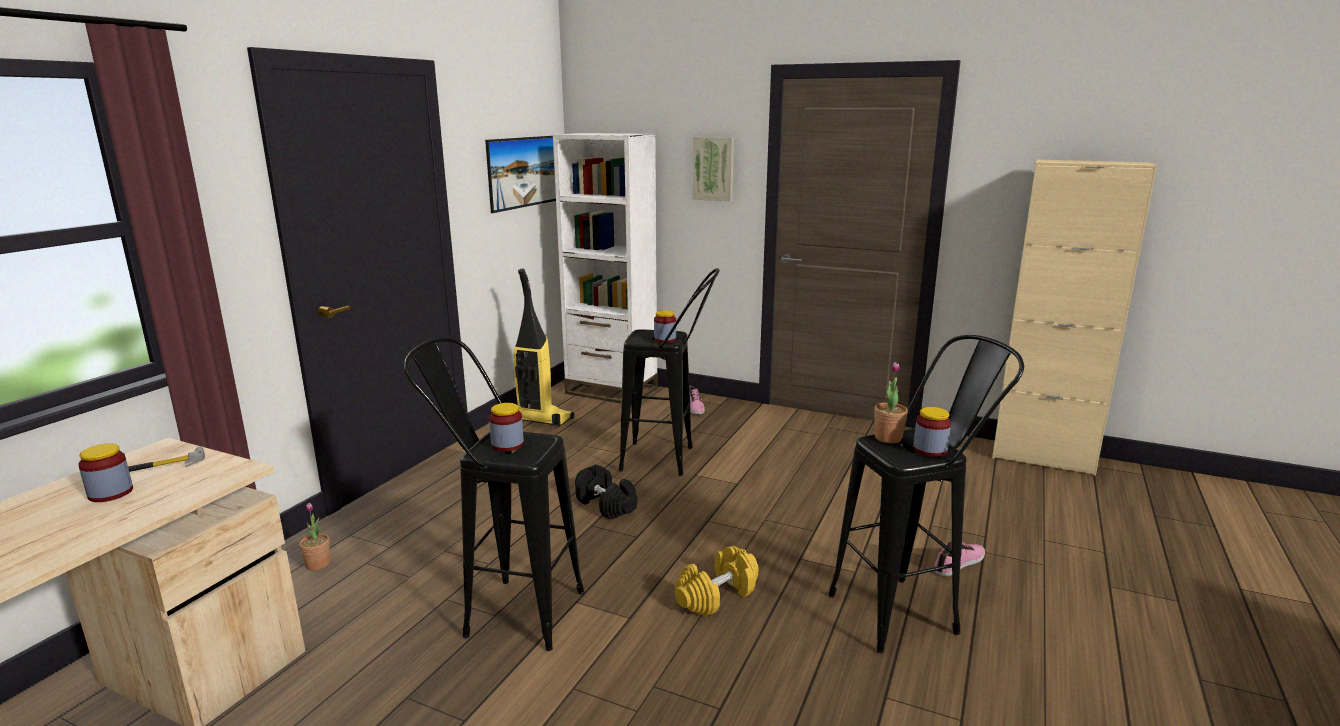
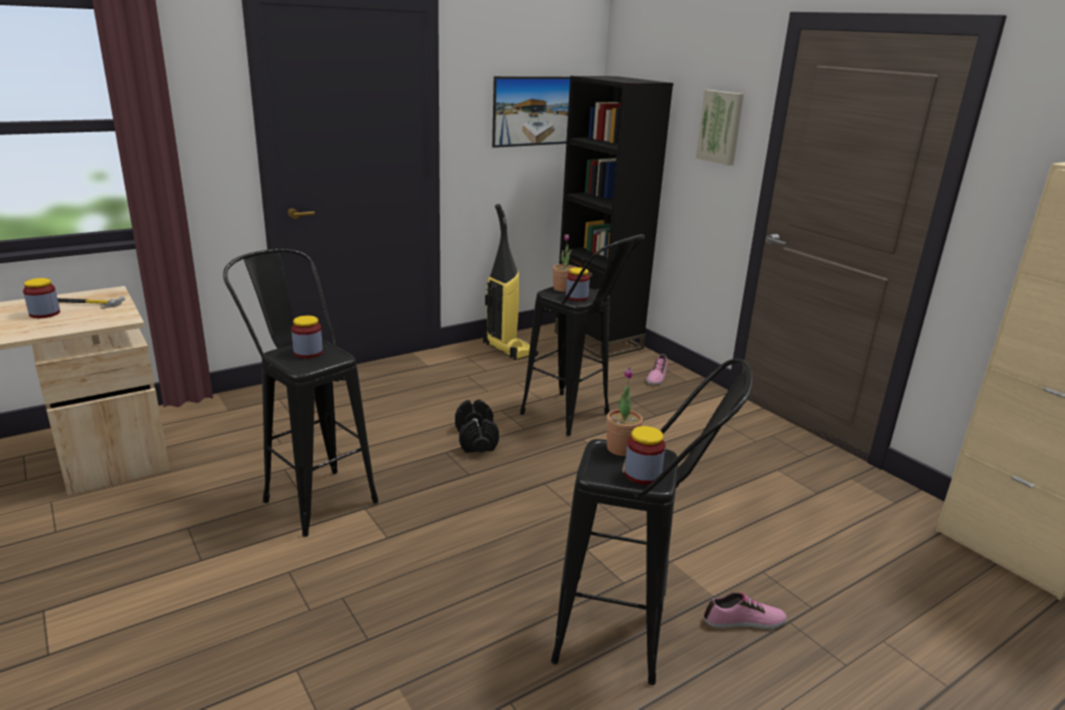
camera: 30 degrees right, 5 degrees up
(318, 564) = (239, 413): potted plant -> potted plant (562, 289)
(611, 391) = (598, 340): white bookcase -> black bookcase
(716, 595) = (474, 549): yellow dumbbell -> none

